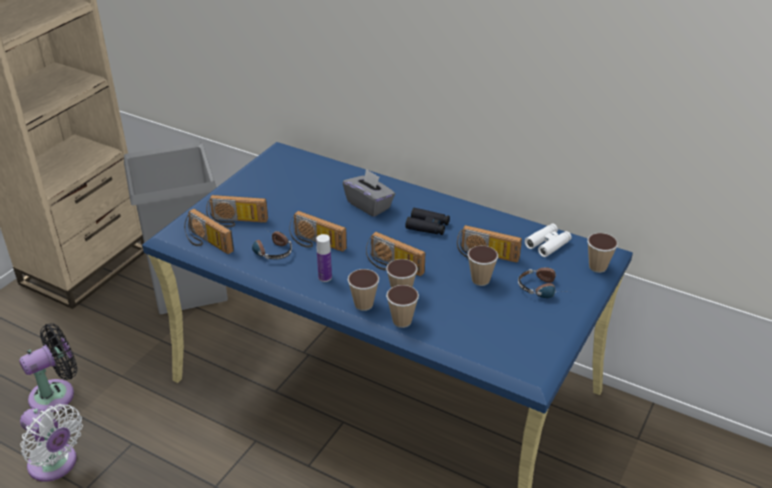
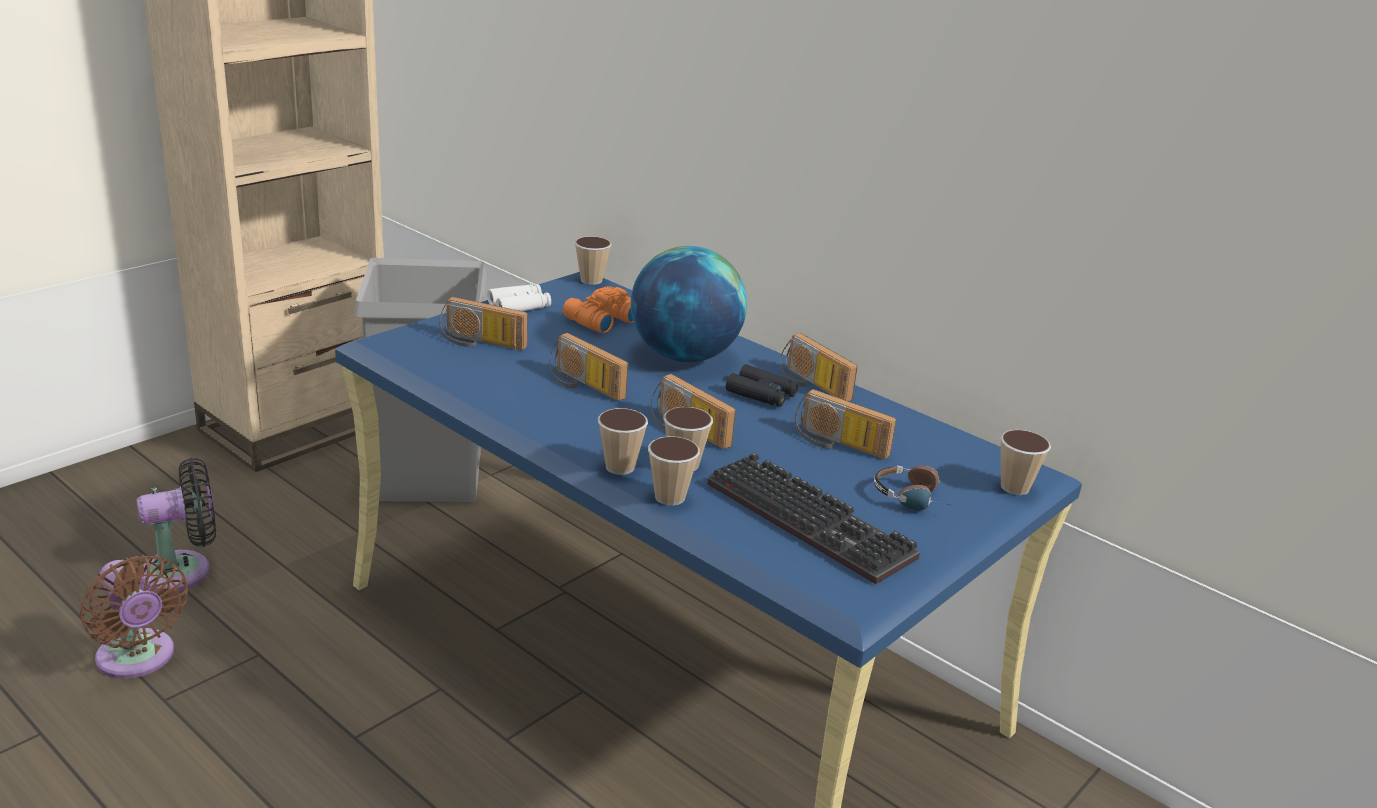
camera: 10 degrees right, 10 degrees down
(55, 465) = (138, 659): white fan -> brown fan
(206, 243) = (424, 358): radio -> radio (811, 385)
(270, 249) = (512, 381): headphones -> none
(304, 185) = (599, 320): none -> orange binoculars
(325, 277) = (577, 425): bottle -> none
(369, 205) = (684, 356): grey tissue box -> globe
(480, 280) = (816, 470): cup -> cup (591, 280)
(492, 319) = (814, 521): none -> keyboard
(547, 244) = (943, 446): white binoculars -> white binoculars (519, 306)

